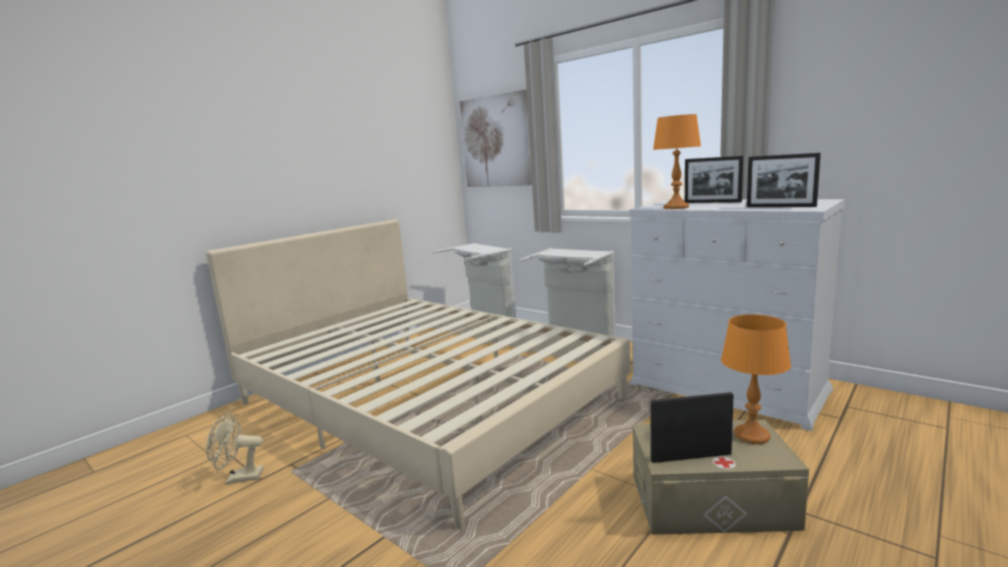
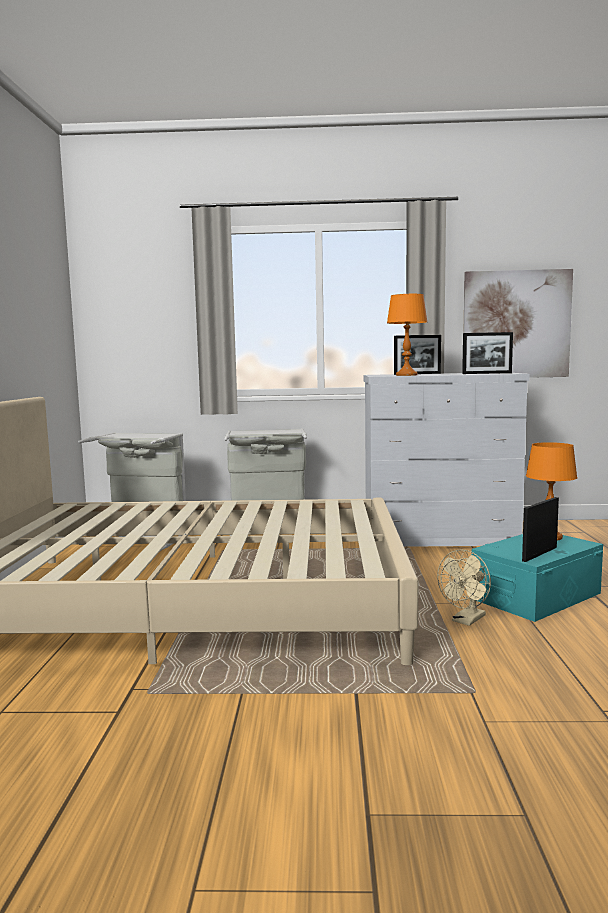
camera: 40 degrees left, 5 degrees down
(239, 478) = (83, 721): beige fan -> beige fan (466, 620)
(496, 141) = (137, 311): picture -> picture (516, 324)
(711, 501) = (535, 596): beige storage box -> turquoise storage box

